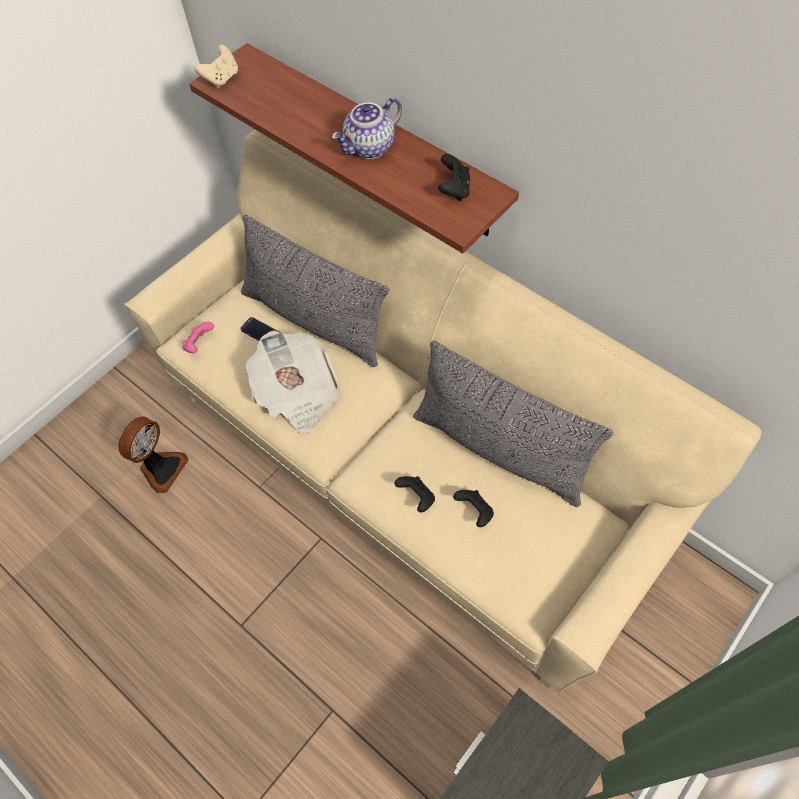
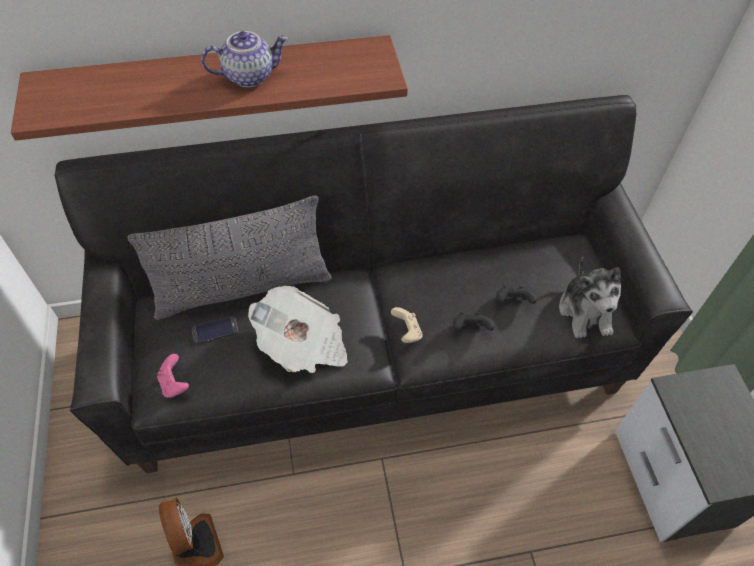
camera: 55 degrees left, 5 degrees down
(221, 78) = (40, 109): beige game controller -> beige game controller (407, 332)
(370, 148) = (249, 75): teapot -> teapot turned 105 degrees counterclockwise
(404, 465) = (374, 356): beige sofa -> black sofa
(454, 190) = (349, 61): black game controller -> none
(500, 449) = (473, 256): grey pillow -> none
(523, 578) = (586, 311): none -> plush toy

